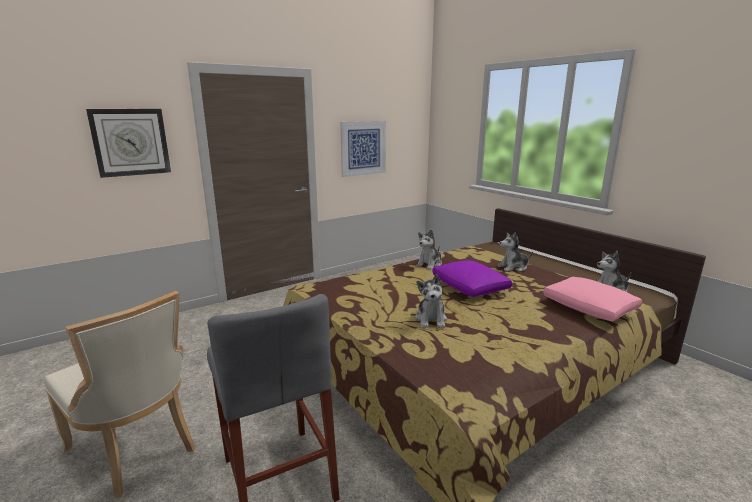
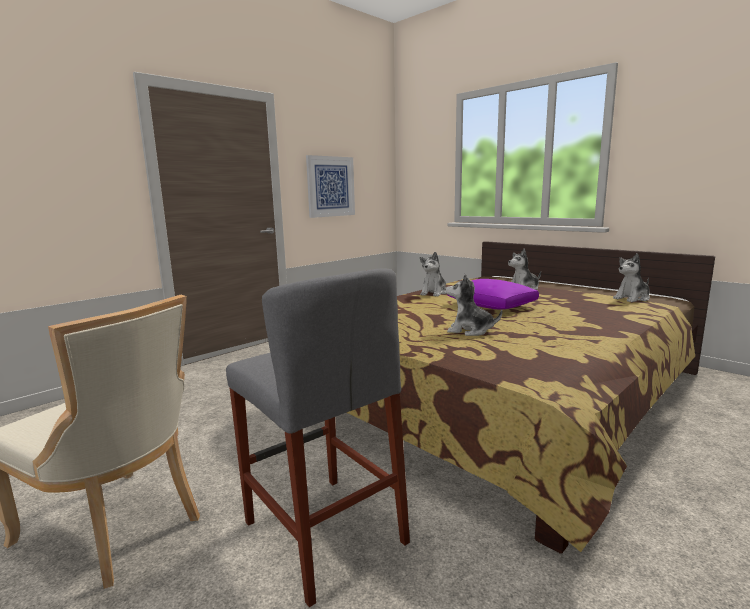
camera: 10 degrees left, 5 degrees down
(130, 142) = (63, 163): wall clock -> none
(431, 319) = (470, 331): plush toy -> plush toy turned 120 degrees clockwise
(589, 308) = (624, 311): pink pillow -> none

